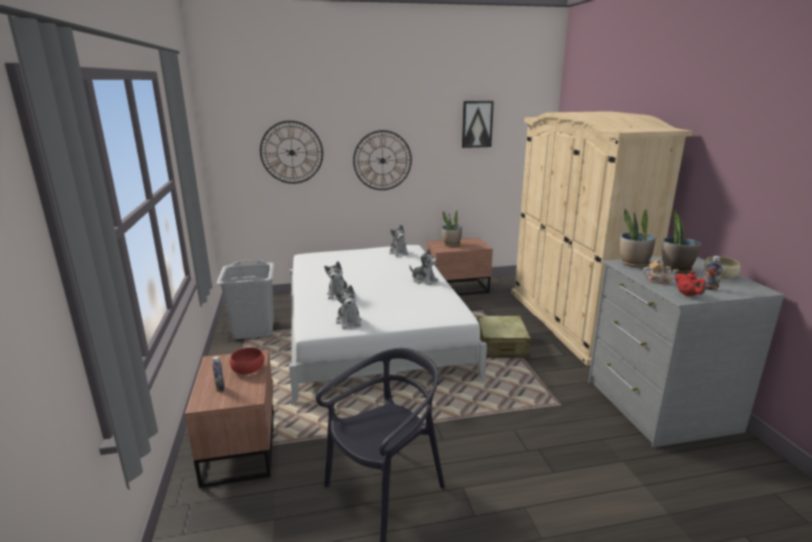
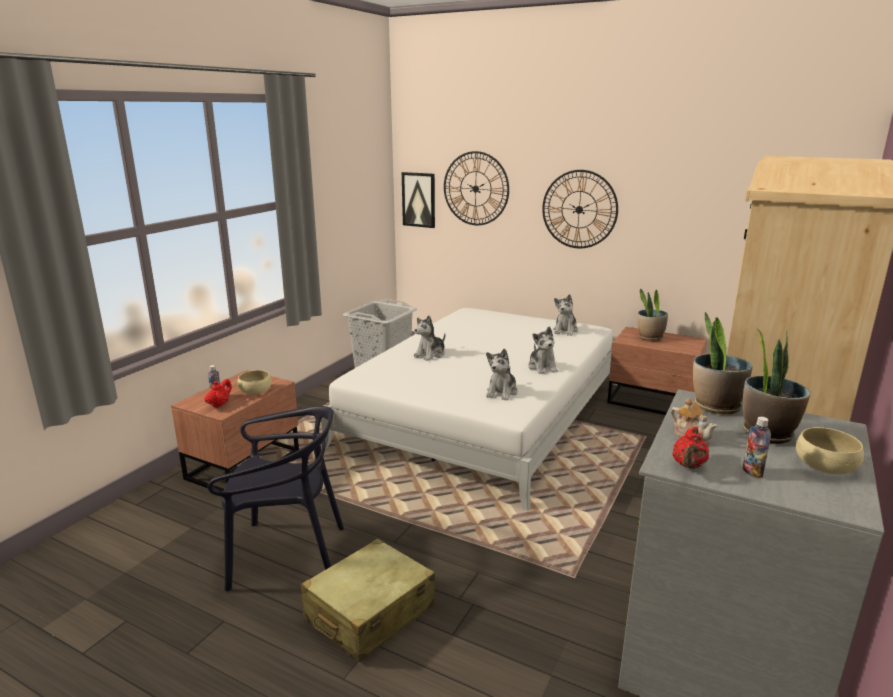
camera: 40 degrees right, 0 degrees up
(236, 393) = (219, 405): none -> red teapot
(248, 369) = (255, 390): red bowl -> beige bowl
(349, 321) = (396, 382): plush toy -> plush toy (502, 392)
(477, 124) = (723, 170): picture -> picture (419, 199)
(501, 346) = (604, 484): beige suitcase -> beige suitcase (369, 613)

